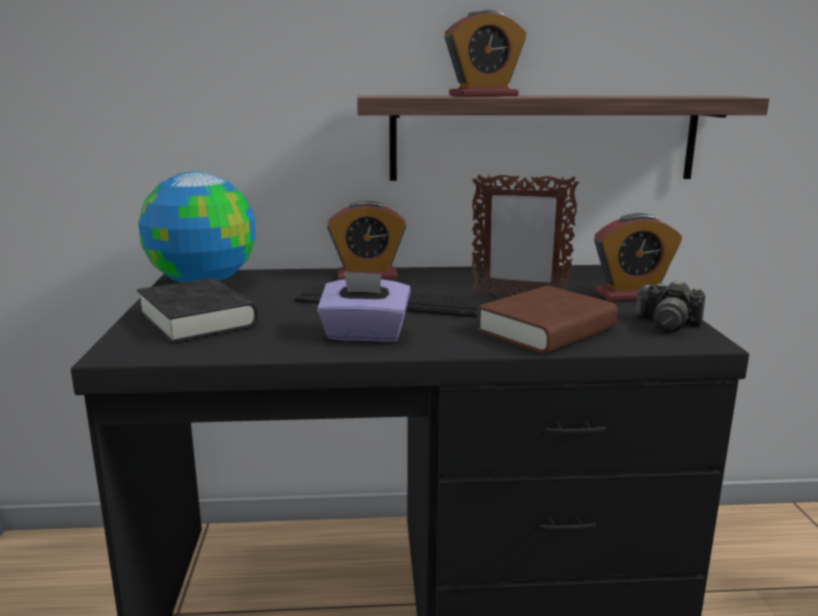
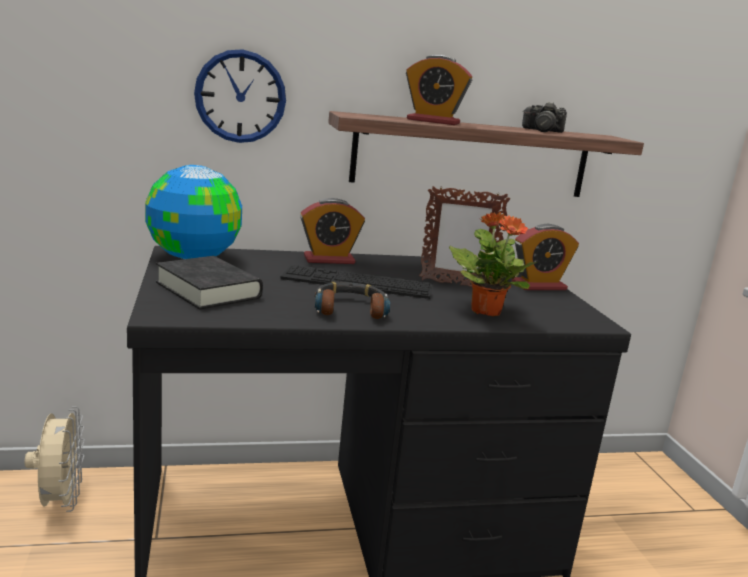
camera: 10 degrees left, 0 degrees up
(83, 567) = (60, 502): none -> beige fan
(249, 87) = (240, 96): none -> wall clock
(365, 335) = (350, 309): purple tissue box -> headphones
(483, 95) = (433, 121): alarm clock -> alarm clock turned 45 degrees clockwise
(546, 330) = (485, 311): brown book -> potted plant
(667, 324) = (570, 310): camera -> camera (542, 131)

